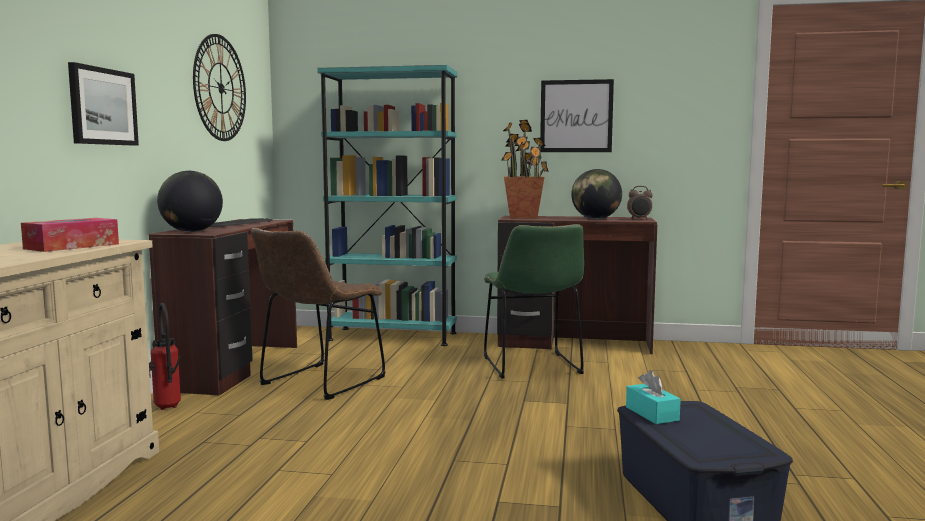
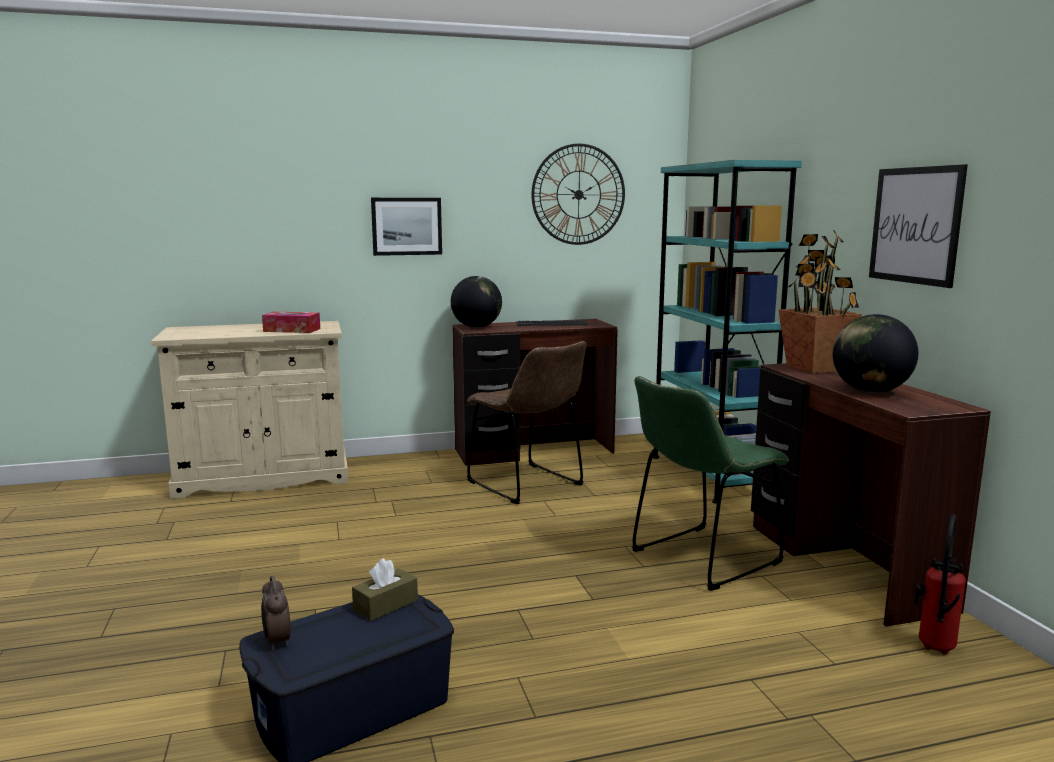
camera: 65 degrees right, 5 degrees up
(166, 408) = (426, 461): fire extinguisher -> fire extinguisher (933, 649)
(319, 383) = (528, 485): brown chair -> brown chair turned 135 degrees counterclockwise
(639, 219) = (928, 407): alarm clock -> alarm clock (277, 642)
(652, 413) = (385, 605): turquoise tissue box -> brown tissue box

